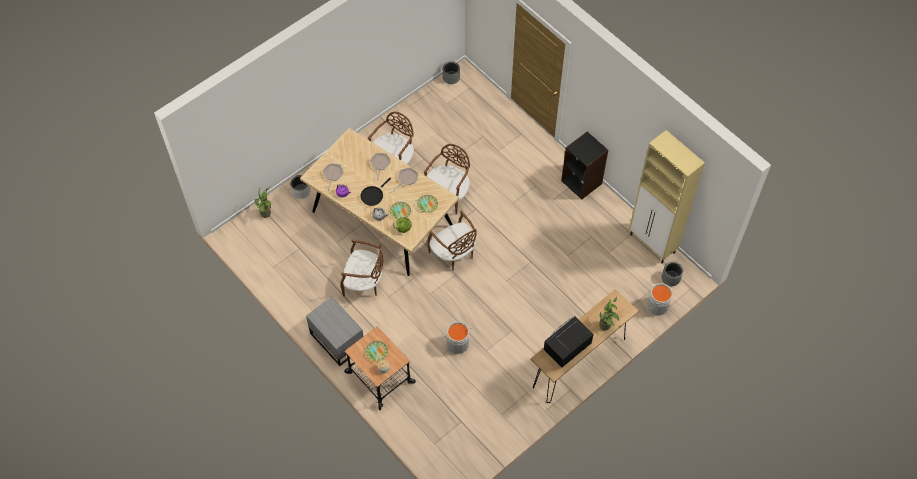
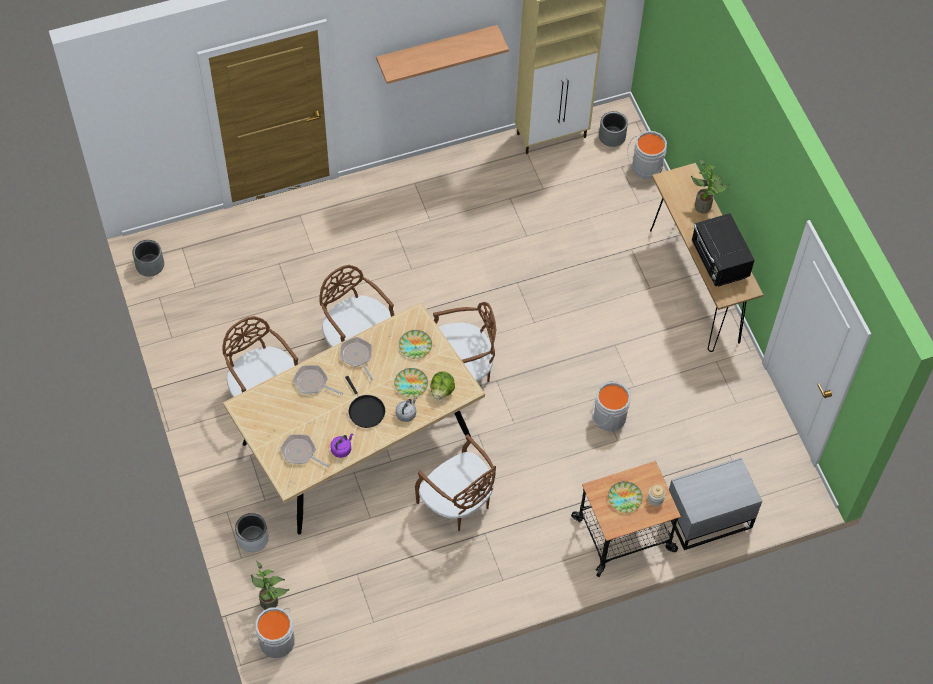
camera: 70 degrees left, 0 degrees up
(245, 225) = (275, 640): none -> grey bucket
(337, 339) = (538, 570): grey nightstand -> grey nightstand (706, 517)
(364, 282) = (457, 503): brown chair -> brown chair turned 105 degrees clockwise
(582, 182) = (417, 174): black bookcase -> none
(617, 124) = (437, 49): none -> shelf

